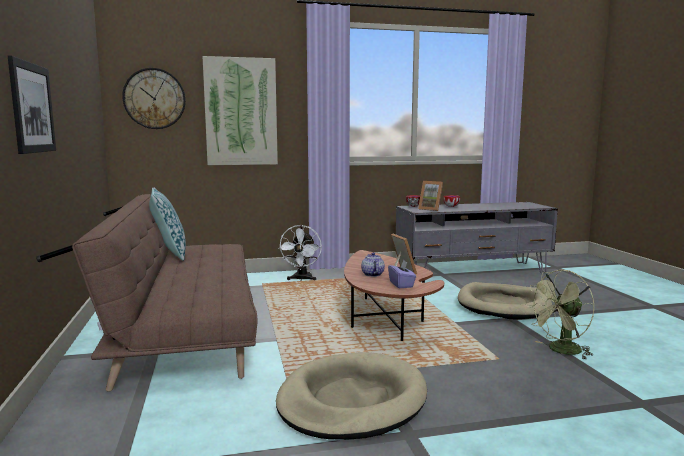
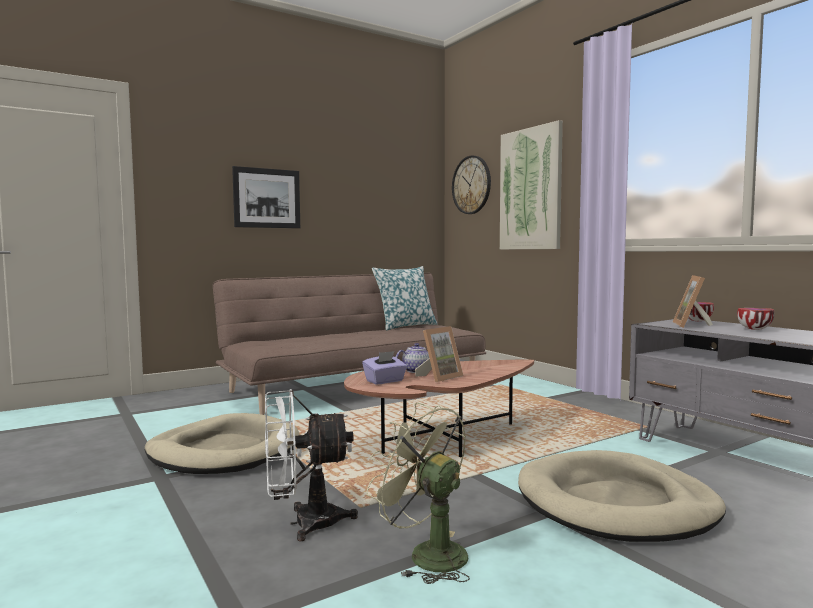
camera: 70 degrees right, 5 degrees down
(301, 279) = (542, 394): white fan -> white fan (304, 523)

